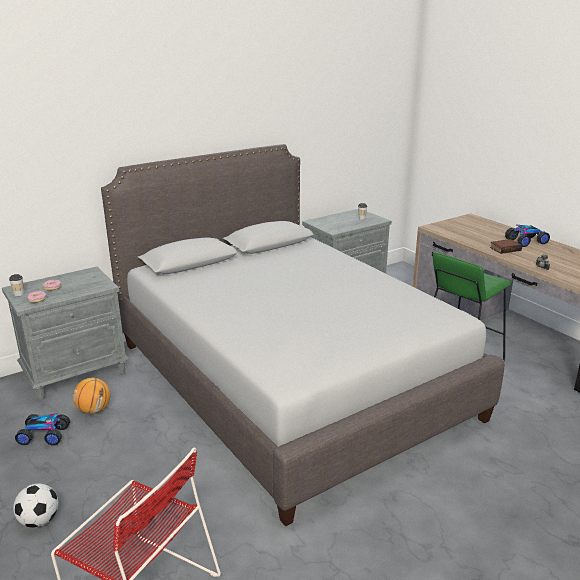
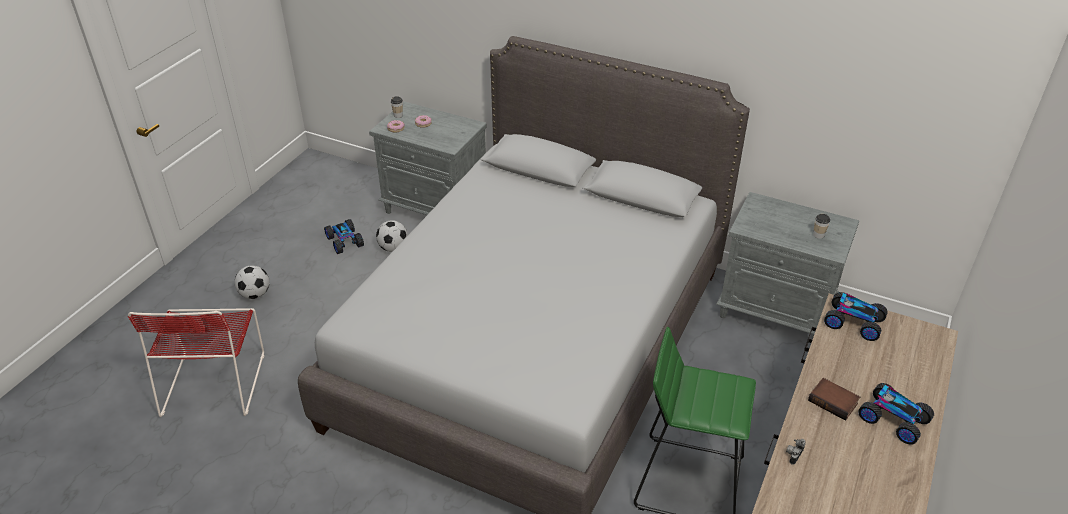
camera: 60 degrees right, 15 degrees up
(94, 410) = (393, 248): basketball -> football
(447, 228) = (853, 323): none -> toy car

